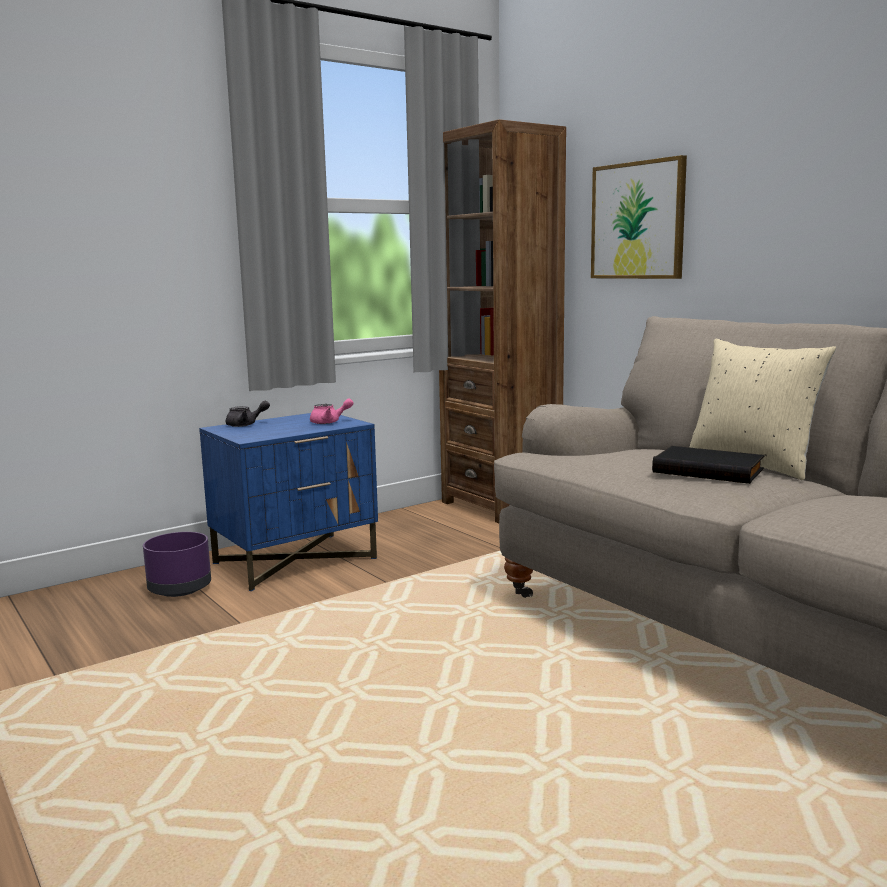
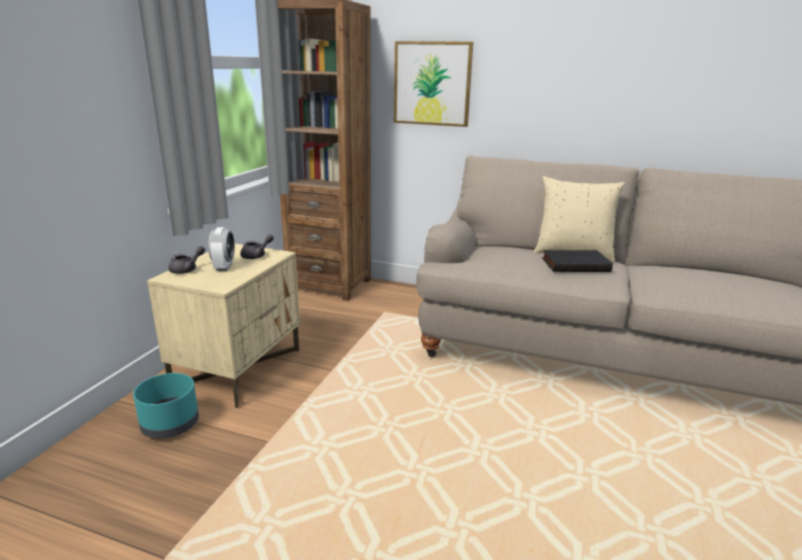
camera: 35 degrees left, 10 degrees up
(180, 588) = (170, 425): purple planter -> turquoise planter
(280, 426) = (224, 267): none -> alarm clock
(296, 560) = (239, 369): blue nightstand -> beige nightstand
(329, 422) = (257, 255): pink teapot -> grey teapot

